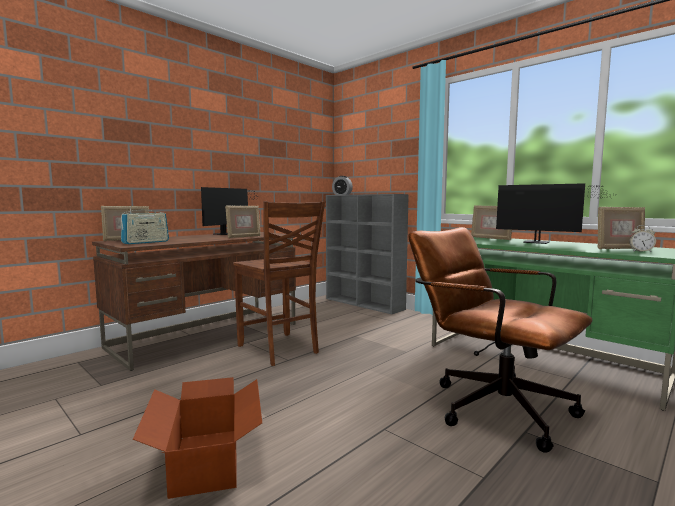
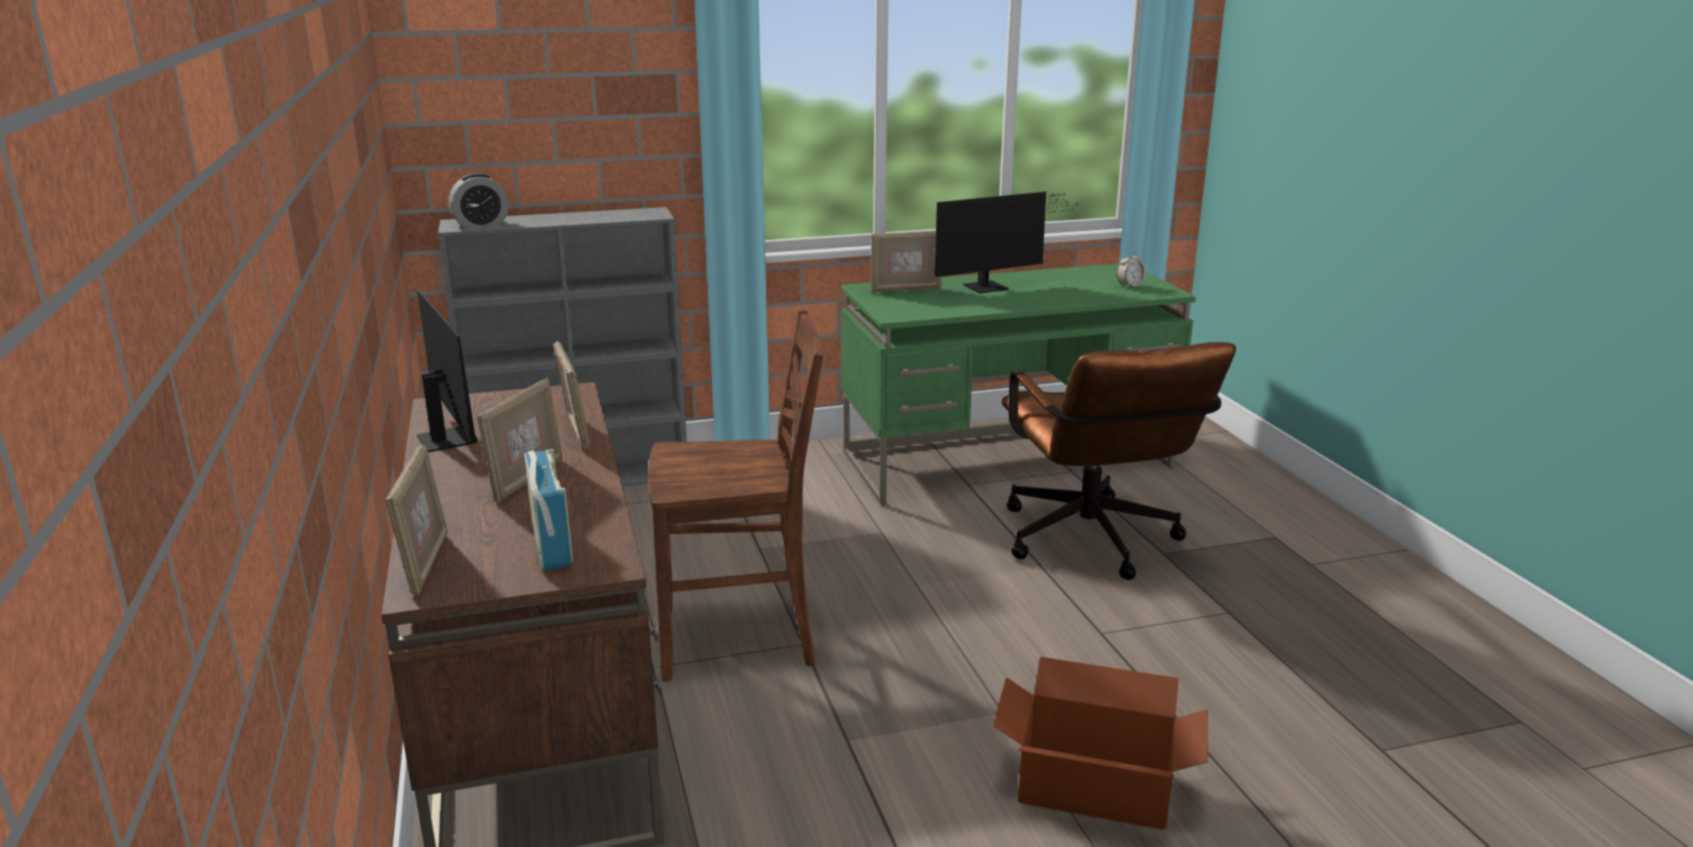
camera: 60 degrees left, 15 degrees up
(490, 404) = (1094, 545): brown office chair -> brown office chair turned 90 degrees counterclockwise
(619, 248) = (1095, 282): picture frame -> picture frame (526, 480)

